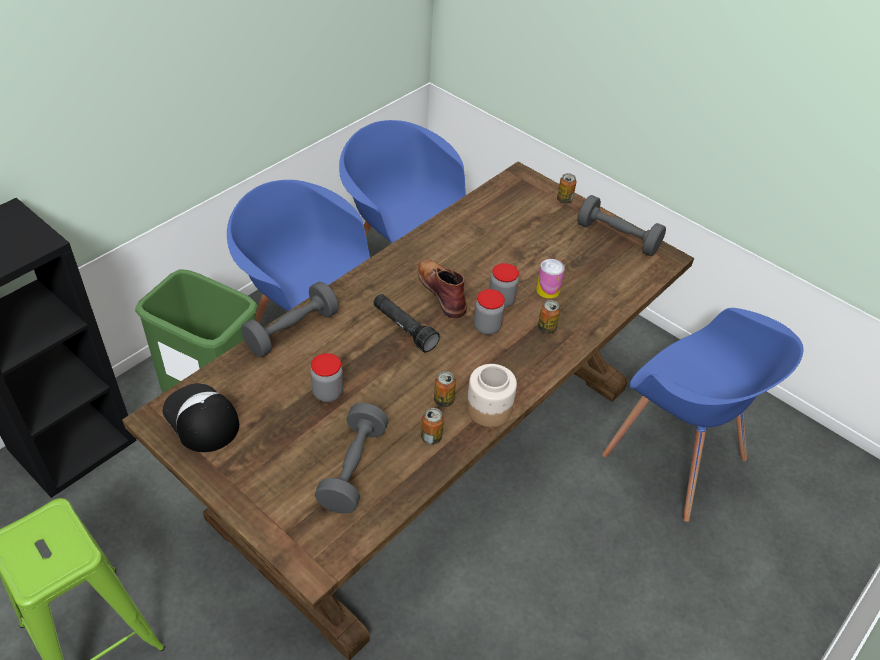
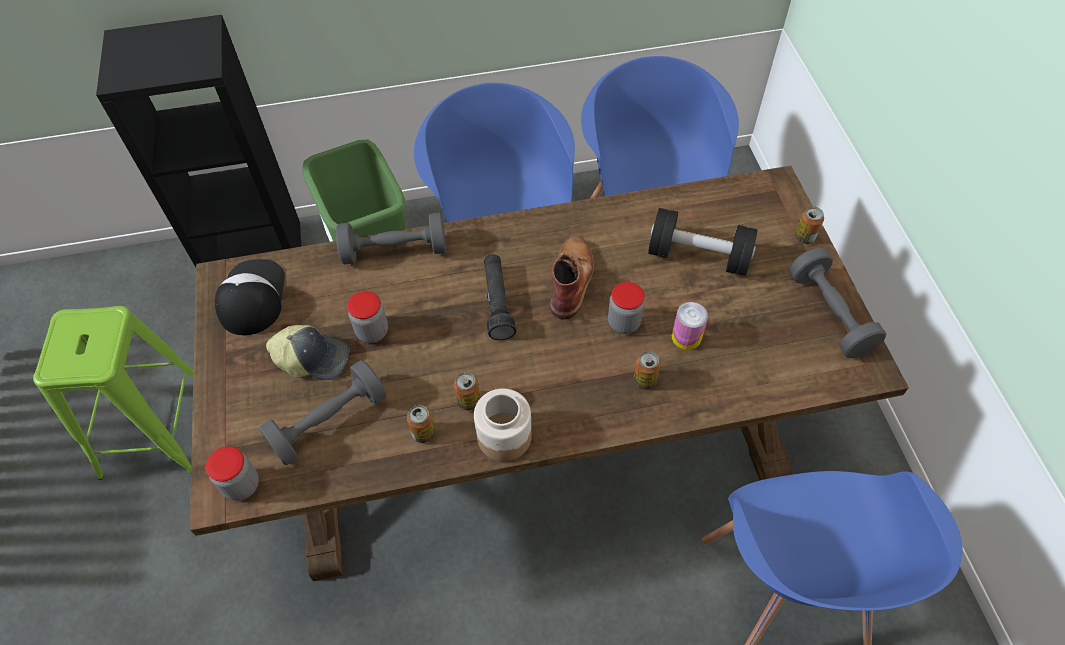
camera: 40 degrees right, 10 degrees up
(297, 434) = (313, 358): none -> cap
(487, 327) = (582, 345): jar -> jar (242, 485)
(511, 239) = (698, 256): none -> black dumbbell

